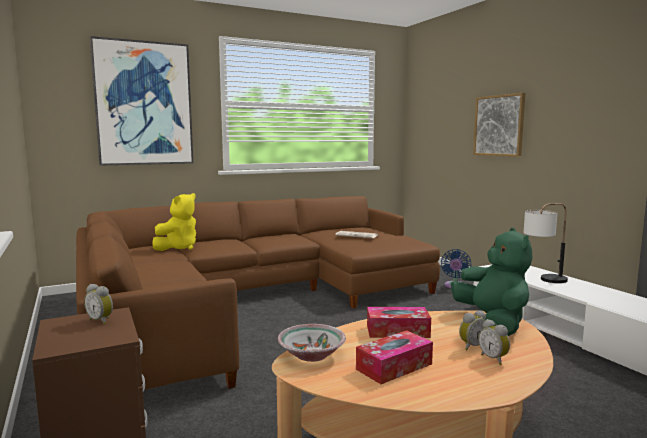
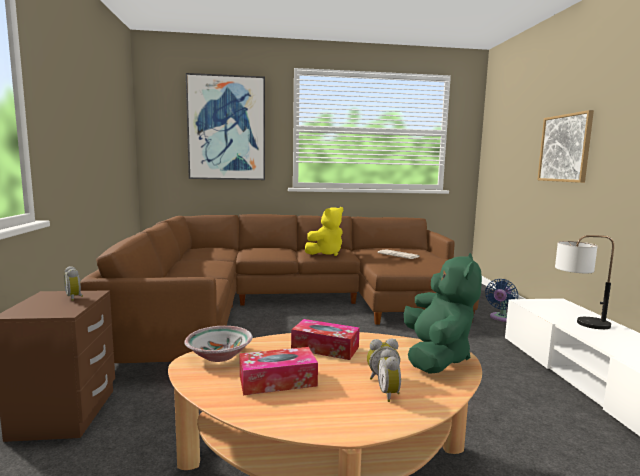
camera: 20 degrees right, 0 degrees up
(178, 248) = (234, 251): yellow plush toy -> yellow plush toy (326, 253)

